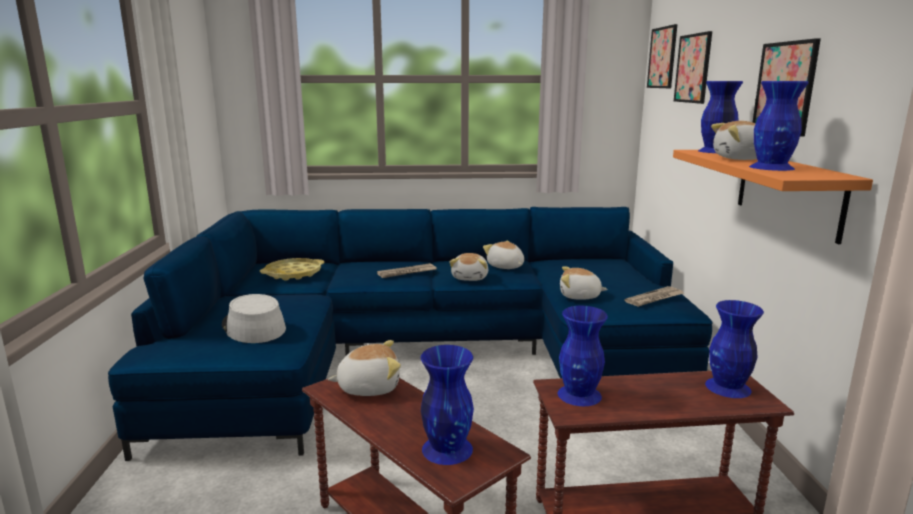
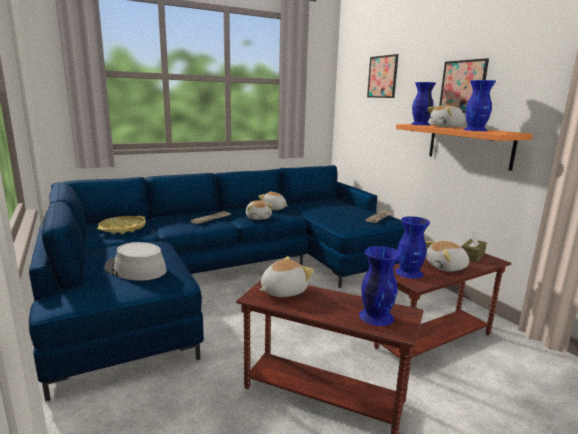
camera: 25 degrees left, 0 degrees up
(579, 296) = (337, 221): plush toy -> plush toy (447, 267)
(662, 57) = (353, 70): picture -> none
(727, 387) = (472, 256): blue vase -> brown tissue box

